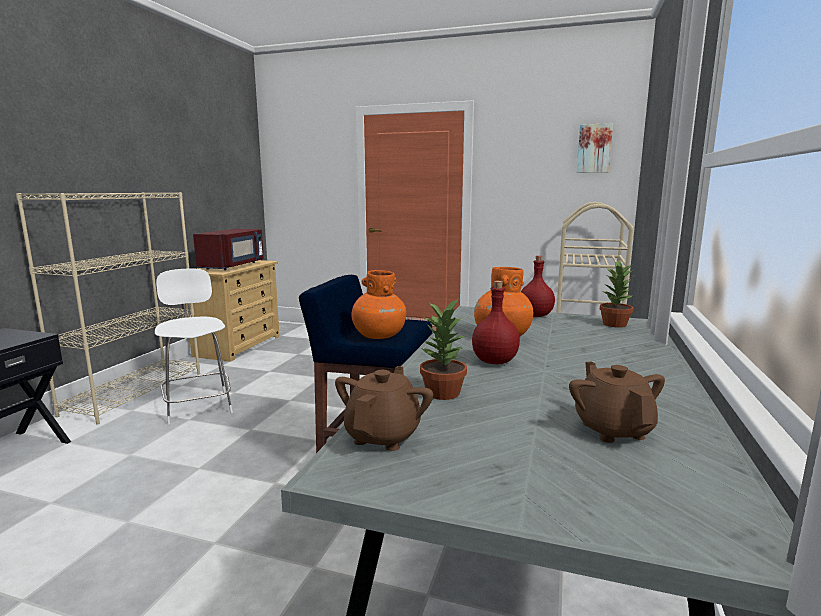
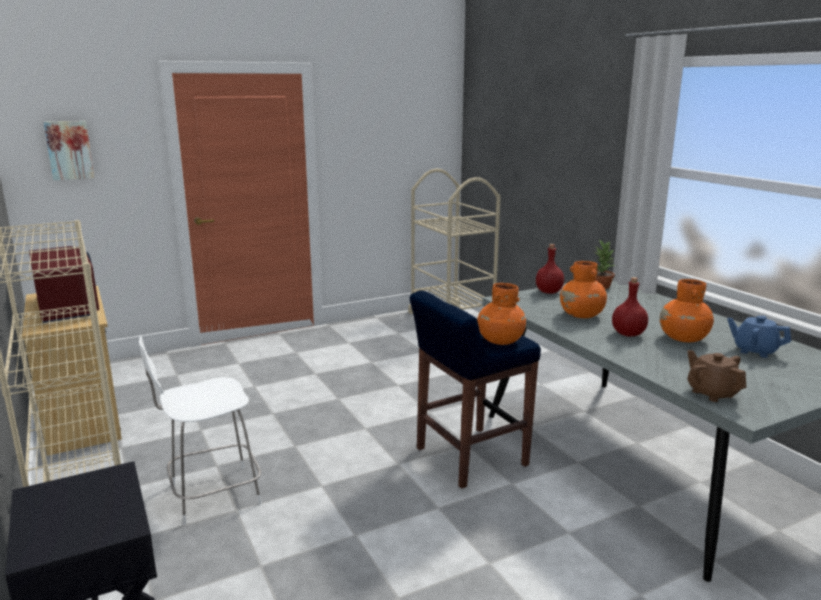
camera: 45 degrees left, 5 degrees up
(198, 406) = (211, 495): white chair -> white chair turned 45 degrees counterclockwise
(443, 393) = (666, 362): potted plant -> none
(548, 385) = (683, 338): none -> orange vase
(594, 148) = (427, 116): picture -> picture (69, 150)
(612, 429) = (754, 351): brown teapot -> blue teapot

